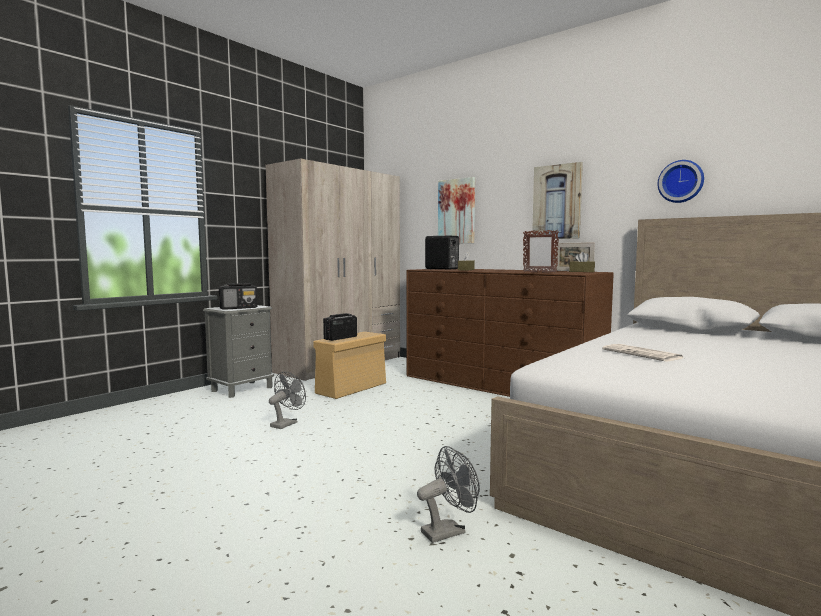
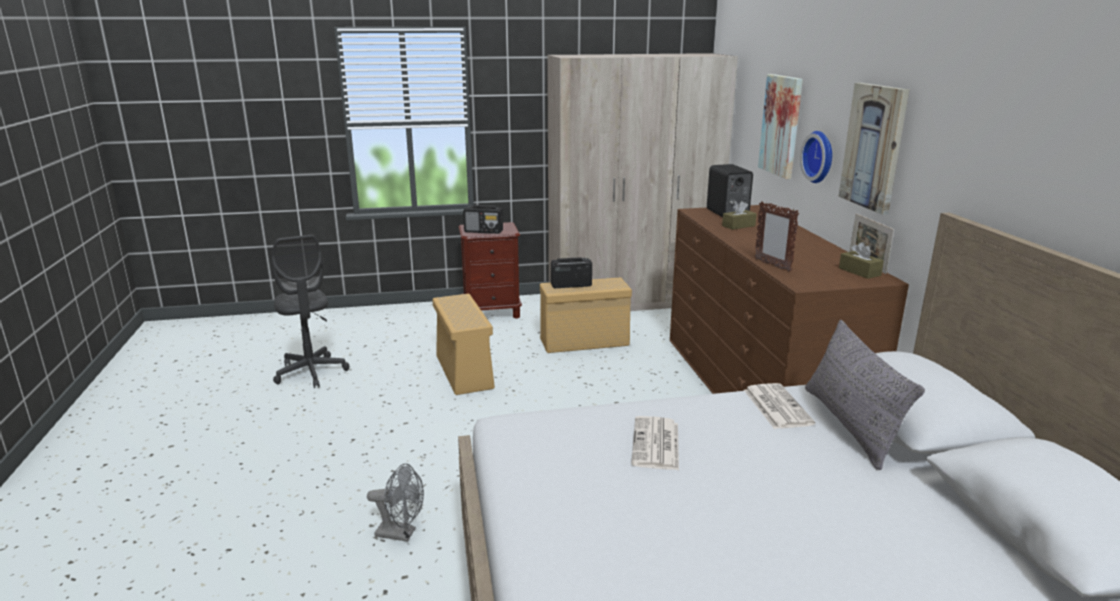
camera: 40 degrees right, 15 degrees up
(116, 465) = (311, 372): none -> grey office chair
(242, 389) = (492, 312): grey nightstand -> brown nightstand
(286, 423) = (463, 371): grey fan -> beige storage box
(637, 335) = (776, 406): none -> newspaper
(681, 181) = (1016, 163): wall clock -> wall clock (820, 157)
(681, 334) = (849, 425): none -> grey pillow

